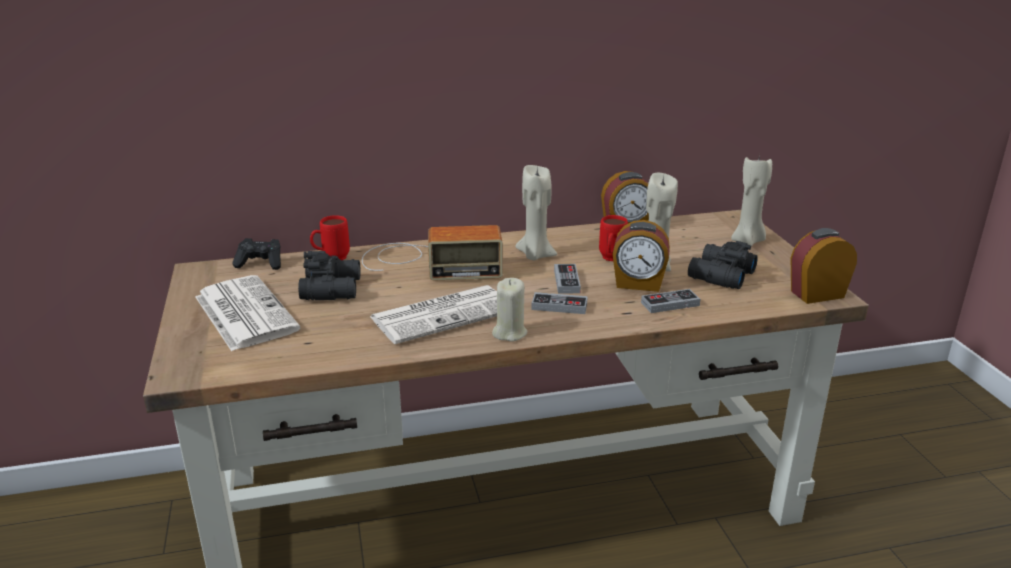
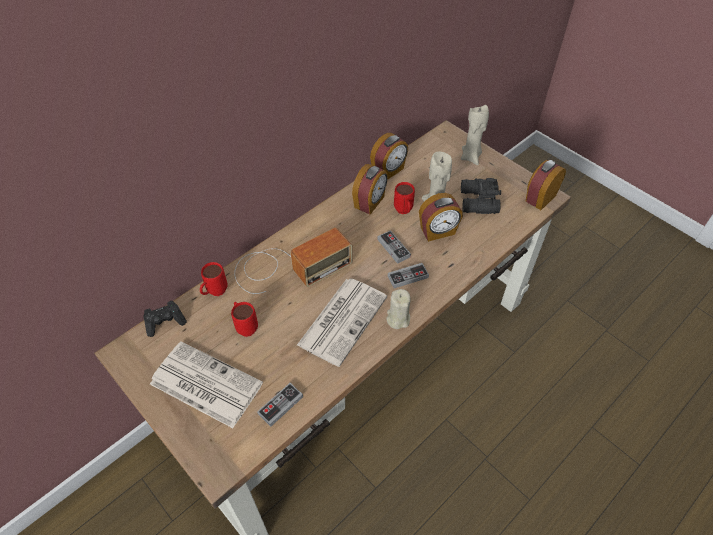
camera: 30 degrees left, 25 degrees up
(333, 288) = (245, 326): black binoculars -> red mug
(535, 255) = (353, 227): beige candle -> none
(576, 243) = (370, 202): none -> alarm clock
(670, 304) = (469, 244): game controller -> game controller (280, 405)

